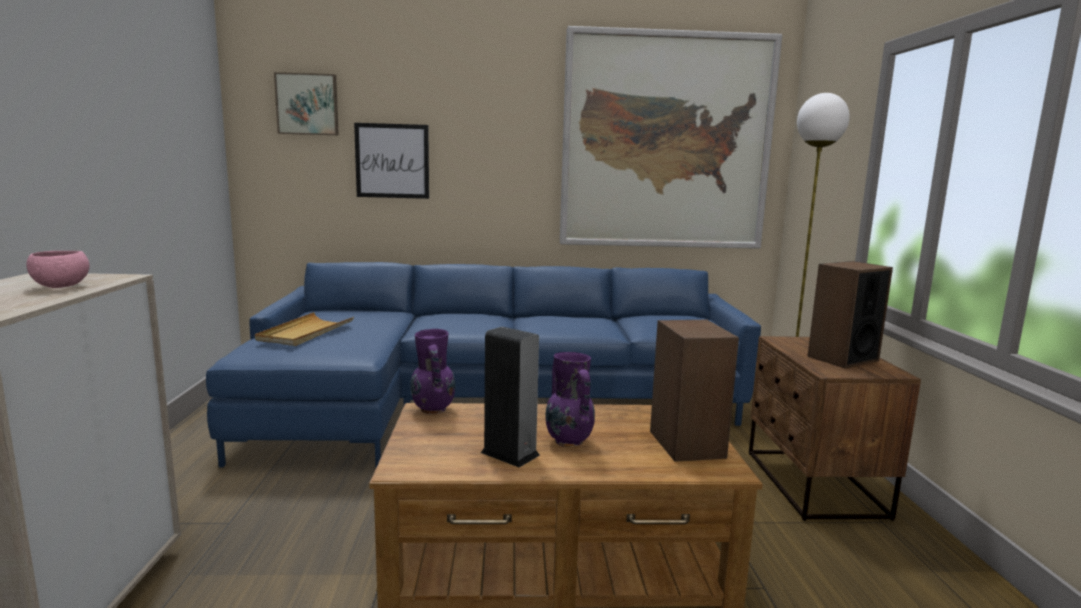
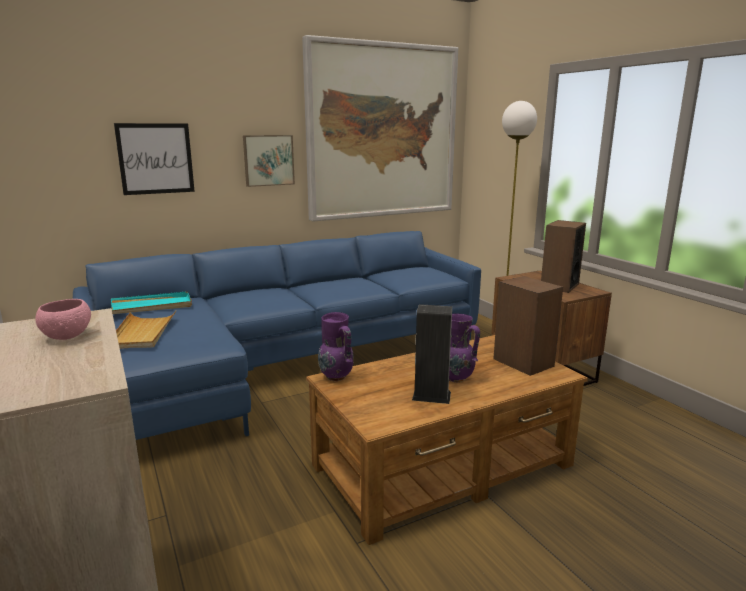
camera: 25 degrees left, 5 degrees up
(307, 104) = (61, 106): picture -> picture (268, 160)
(349, 312) = (152, 306): none -> turquoise tray

